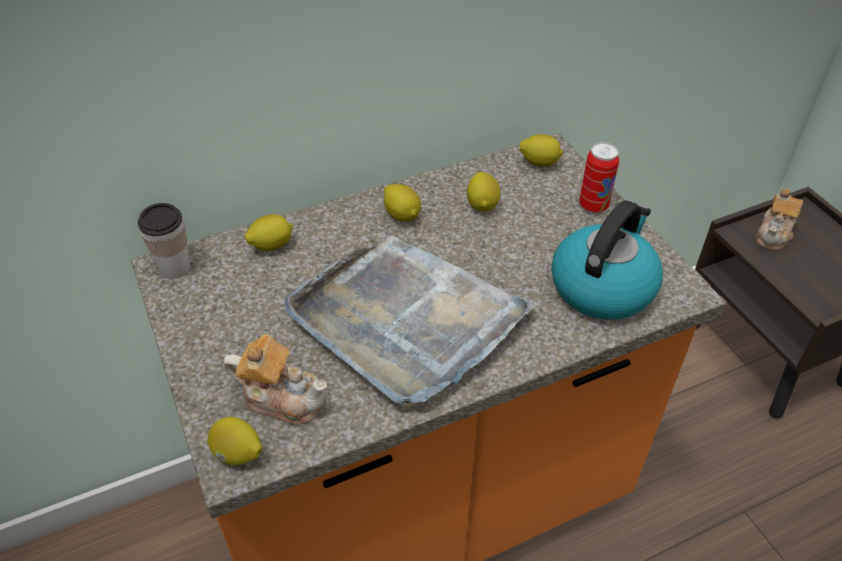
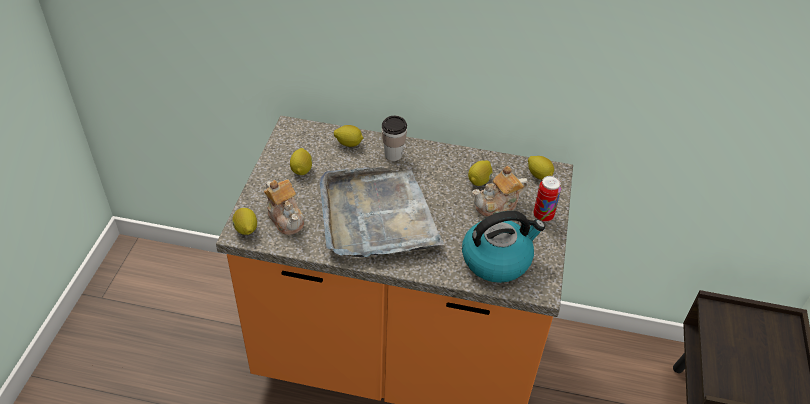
camera: 35 degrees right, 0 degrees up
(175, 268) = (295, 130): cup -> cup (393, 155)
(402, 215) = (429, 163): lemon -> lemon (302, 170)
(774, 234) = (741, 325): teapot -> teapot (497, 206)

